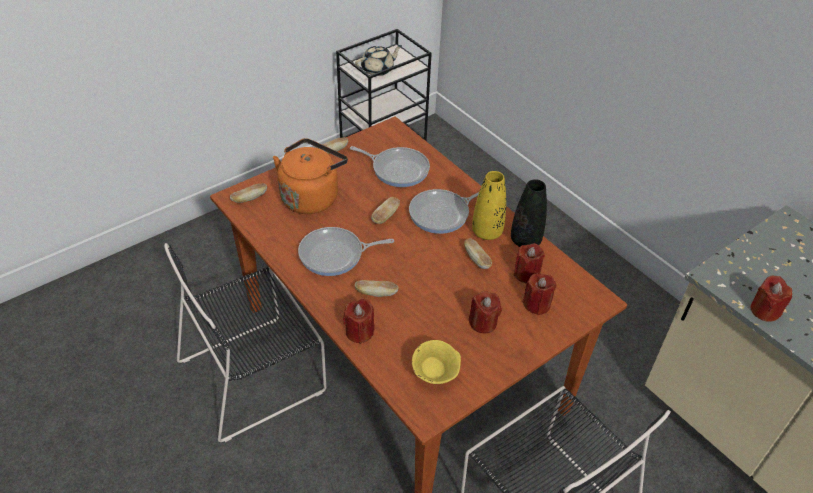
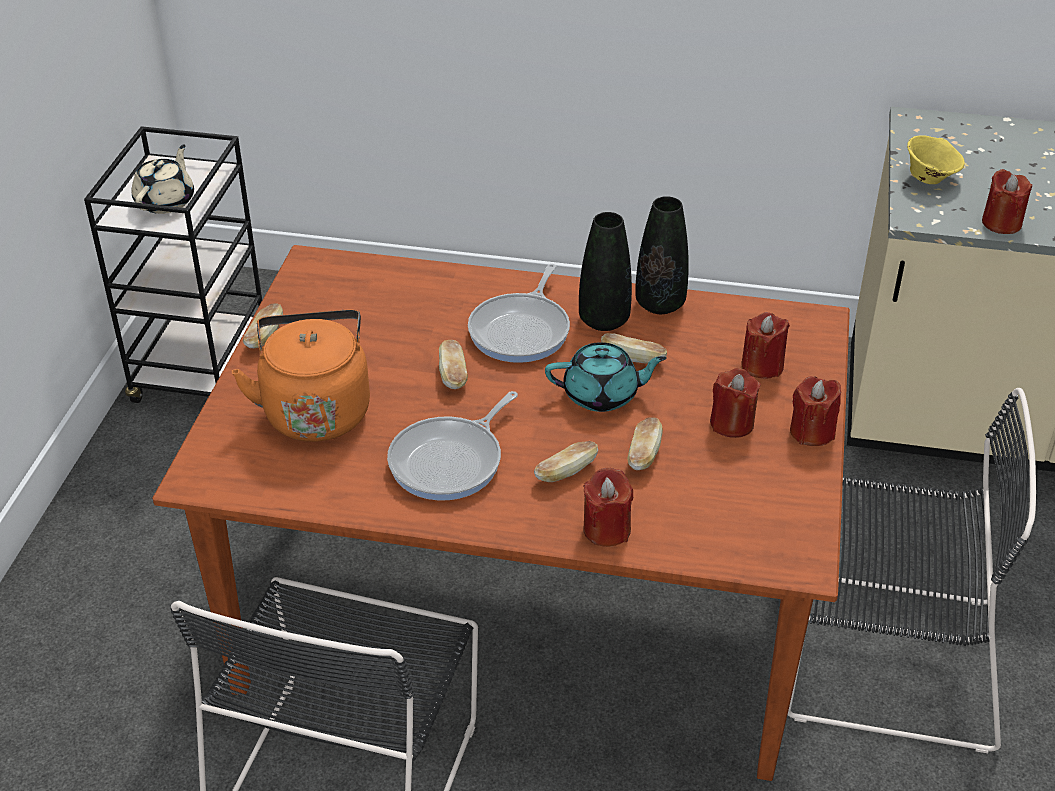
camera: 40 degrees left, 5 degrees down
(249, 198) = (224, 465): bread -> bread (643, 455)
(397, 169) = (390, 309): frying pan -> none
(435, 374) = (754, 514): yellow bowl -> yellow bowl (930, 178)
(439, 268) = (602, 395): none -> turquoise teapot
(487, 232) = (604, 320): yellow vase -> black vase
(527, 274) = (709, 340): red candle -> red candle (812, 432)

